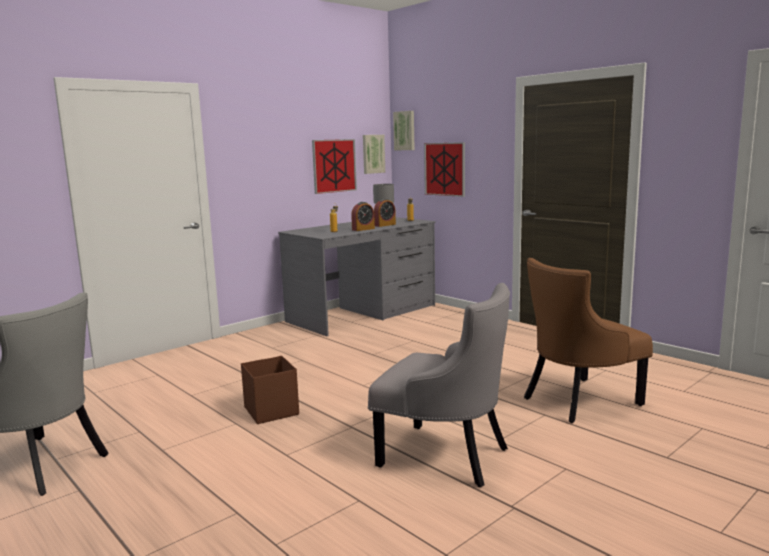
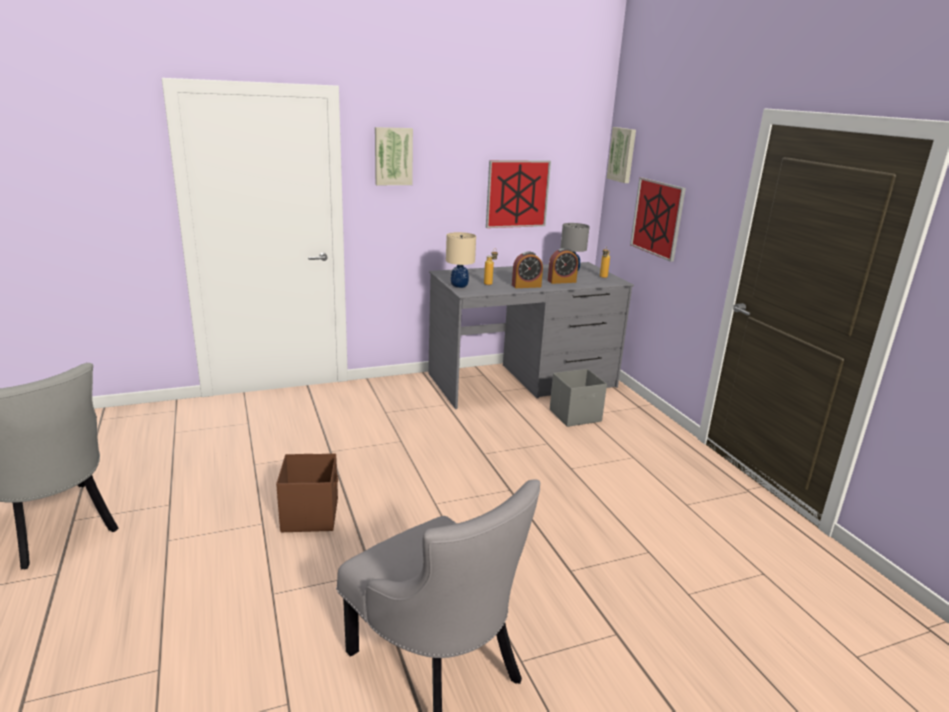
camera: 20 degrees right, 10 degrees up
(315, 234) = (460, 286): none -> beige table lamp
(373, 154) = (576, 180): picture -> picture (393, 156)
(420, 324) = (576, 416): none -> grey storage box
(581, 400) = (686, 623): brown chair -> none

